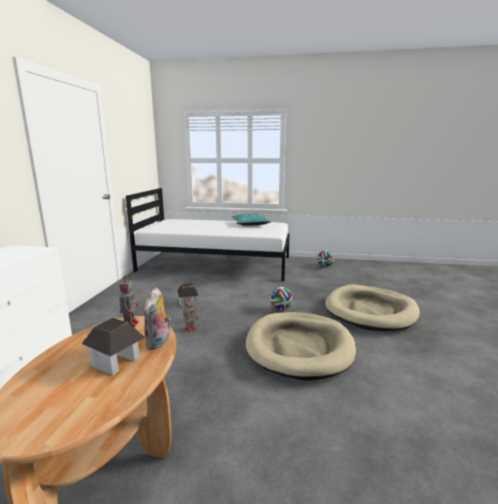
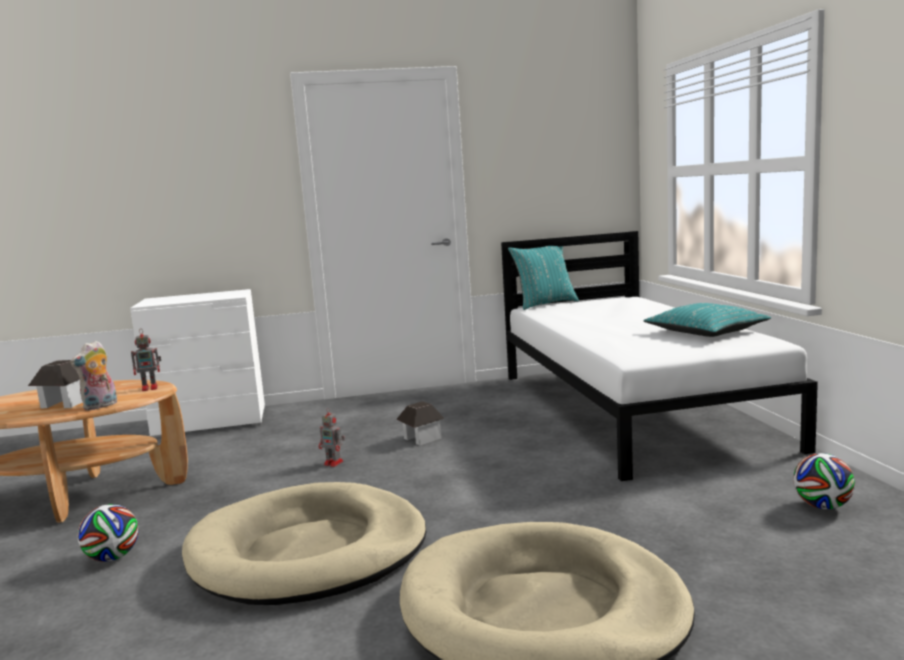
camera: 70 degrees right, 5 degrees down
(147, 227) = (544, 304): none -> turquoise pillow
(159, 343) = (100, 406): plush toy -> plush toy turned 45 degrees counterclockwise
(280, 308) = (462, 506): football -> football (112, 558)

